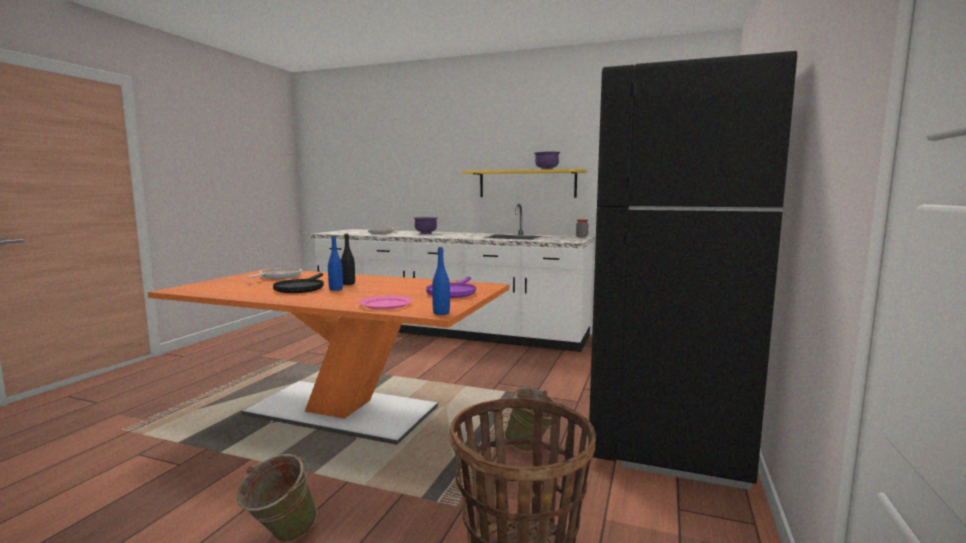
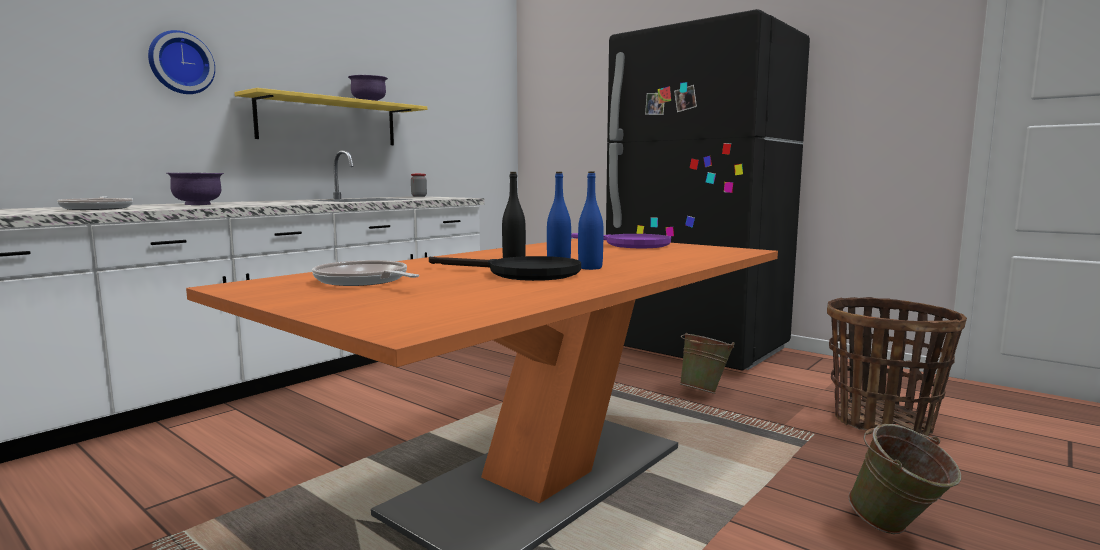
camera: 70 degrees left, 0 degrees up
(386, 304) = (692, 256): pink plate -> none
(441, 313) = (745, 250): blue bottle -> blue bottle (590, 268)
(447, 160) = (180, 63): none -> wall clock

